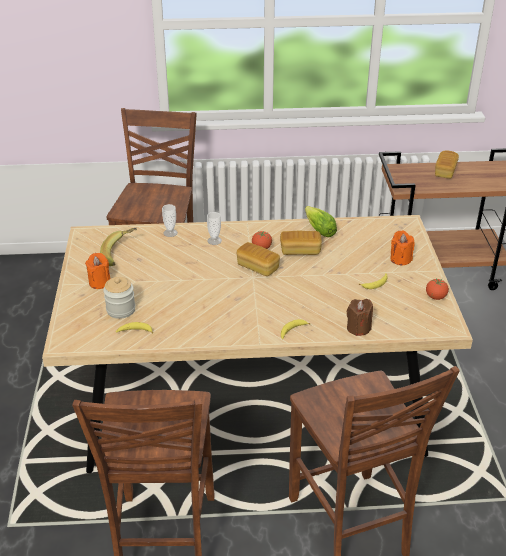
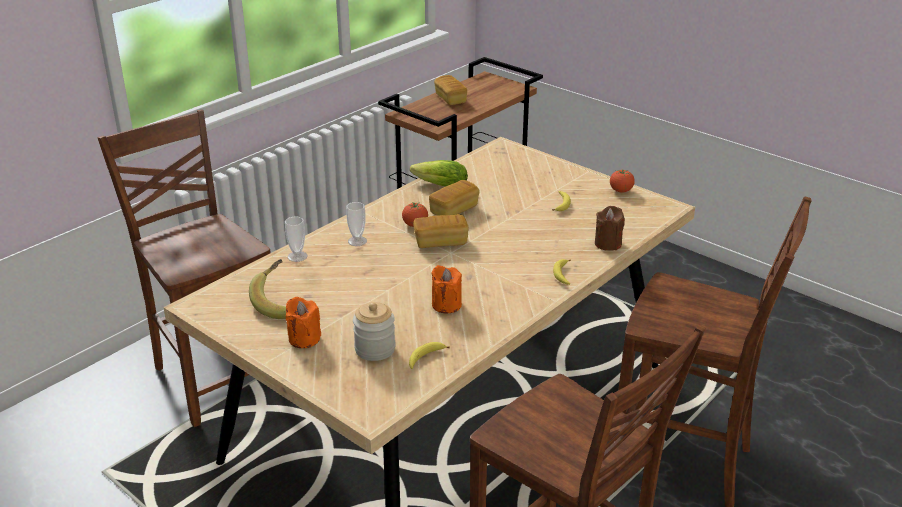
camera: 45 degrees left, 5 degrees down
(400, 259) = (547, 176): orange candle -> orange candle (446, 305)

